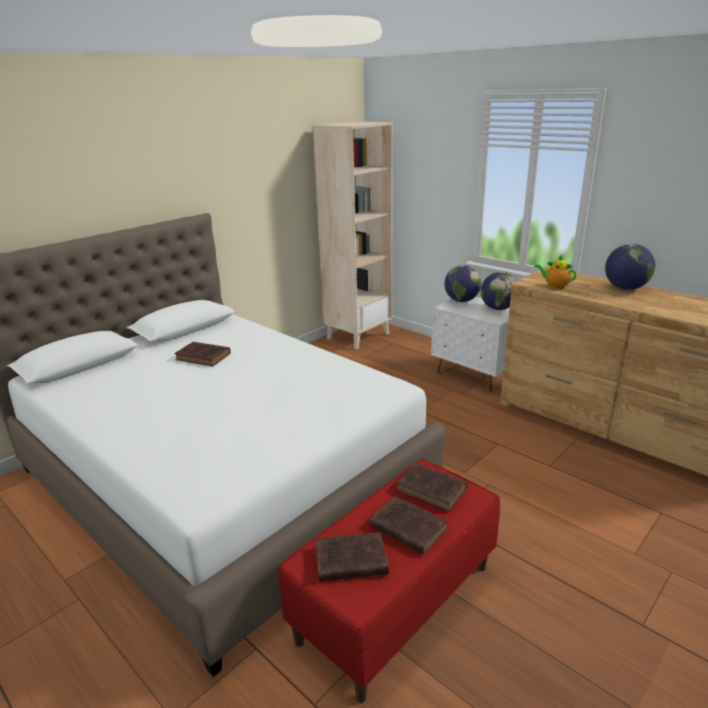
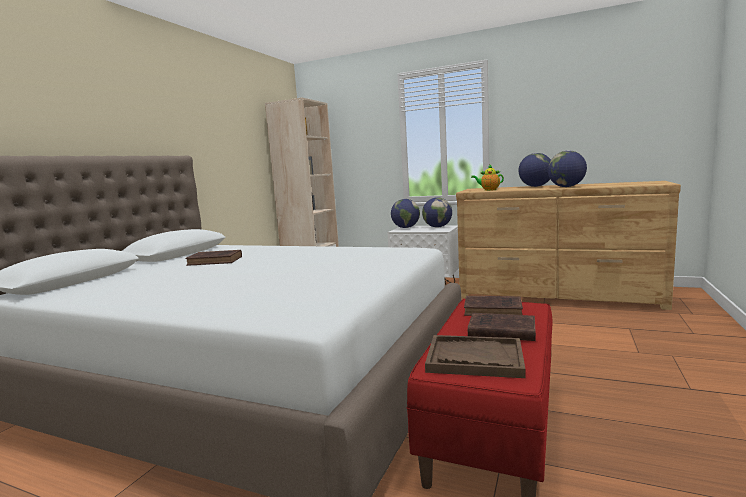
camera: 20 degrees left, 15 degrees down
(349, 561) = (474, 358): brown book -> brown tray
(654, 306) = (566, 187): none -> globe

